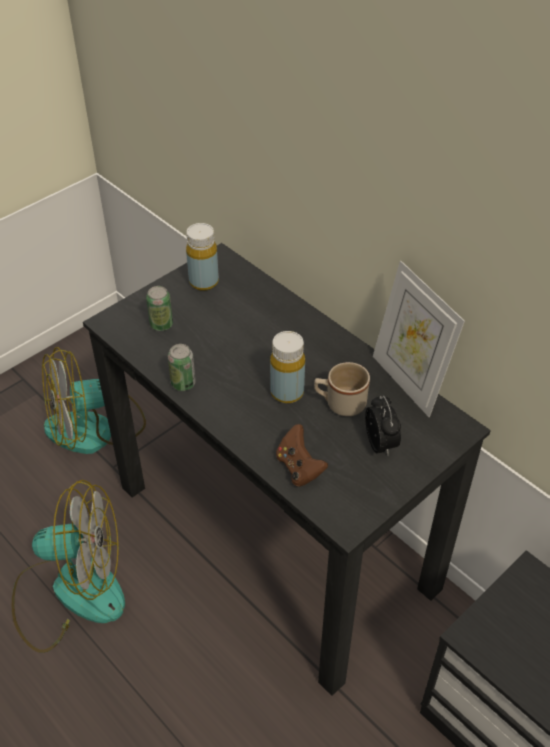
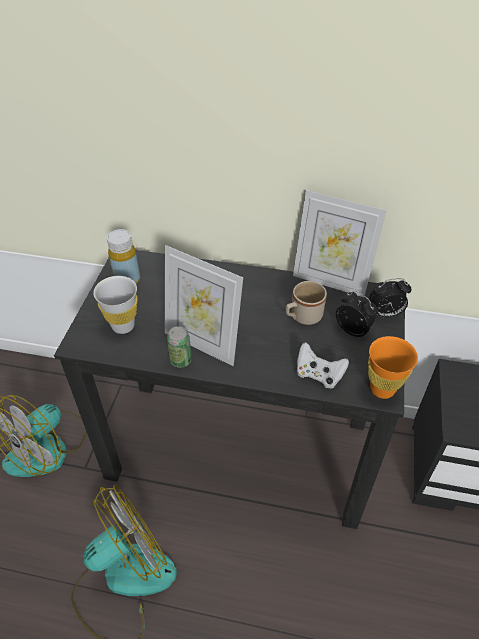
camera: 35 degrees left, 0 degrees up
(161, 325) = (123, 326): can -> white cup
(217, 378) = (203, 343): none -> picture frame
(287, 392) = (261, 328): yellow bottle -> none
(299, 468) = (318, 375): brown game controller -> white game controller
(350, 517) = (382, 389): none -> orange cup
(434, 446) = (385, 314): none -> alarm clock

